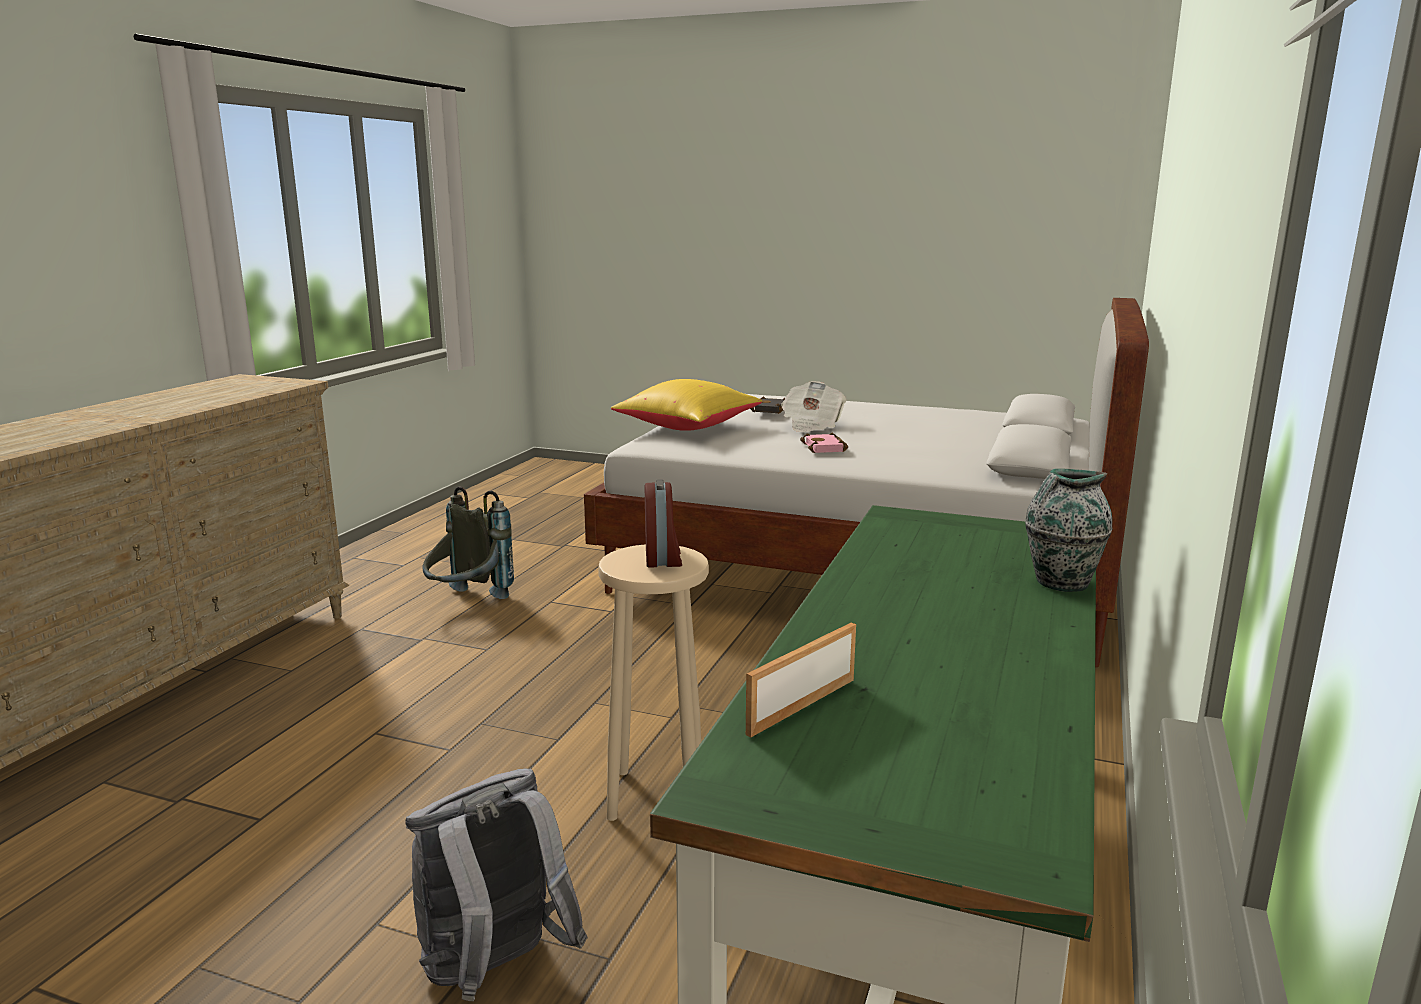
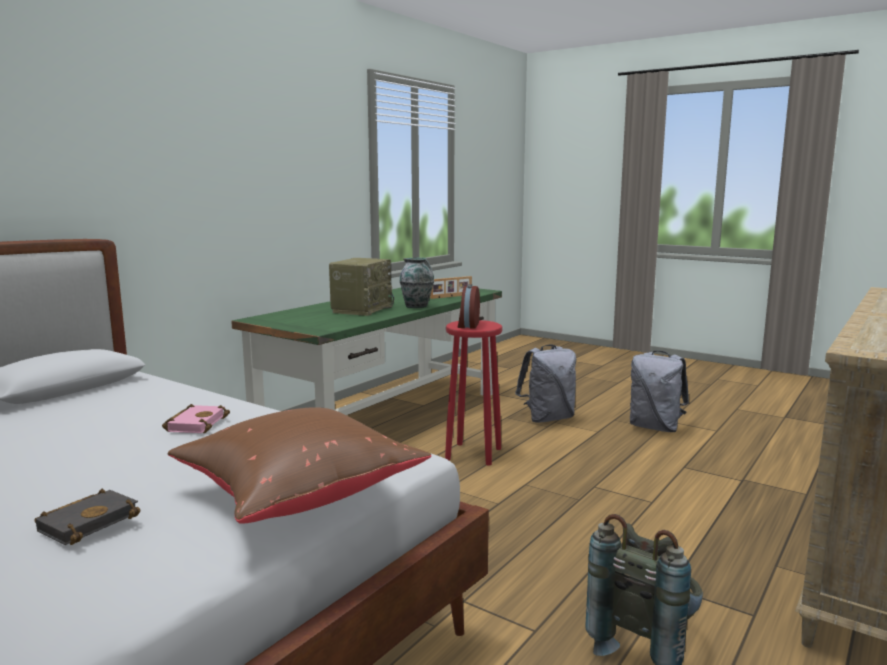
camera: 165 degrees left, 5 degrees down
(203, 973) = (655, 427): none -> grey backpack
(656, 794) = (473, 454): beige stool -> red stool
(689, 428) = (298, 493): yellow pillow -> brown pillow
(811, 425) = (114, 471): newspaper -> none
(938, 589) = (361, 309): none -> radio
(1060, 583) = (308, 308): vase -> vase (417, 306)

